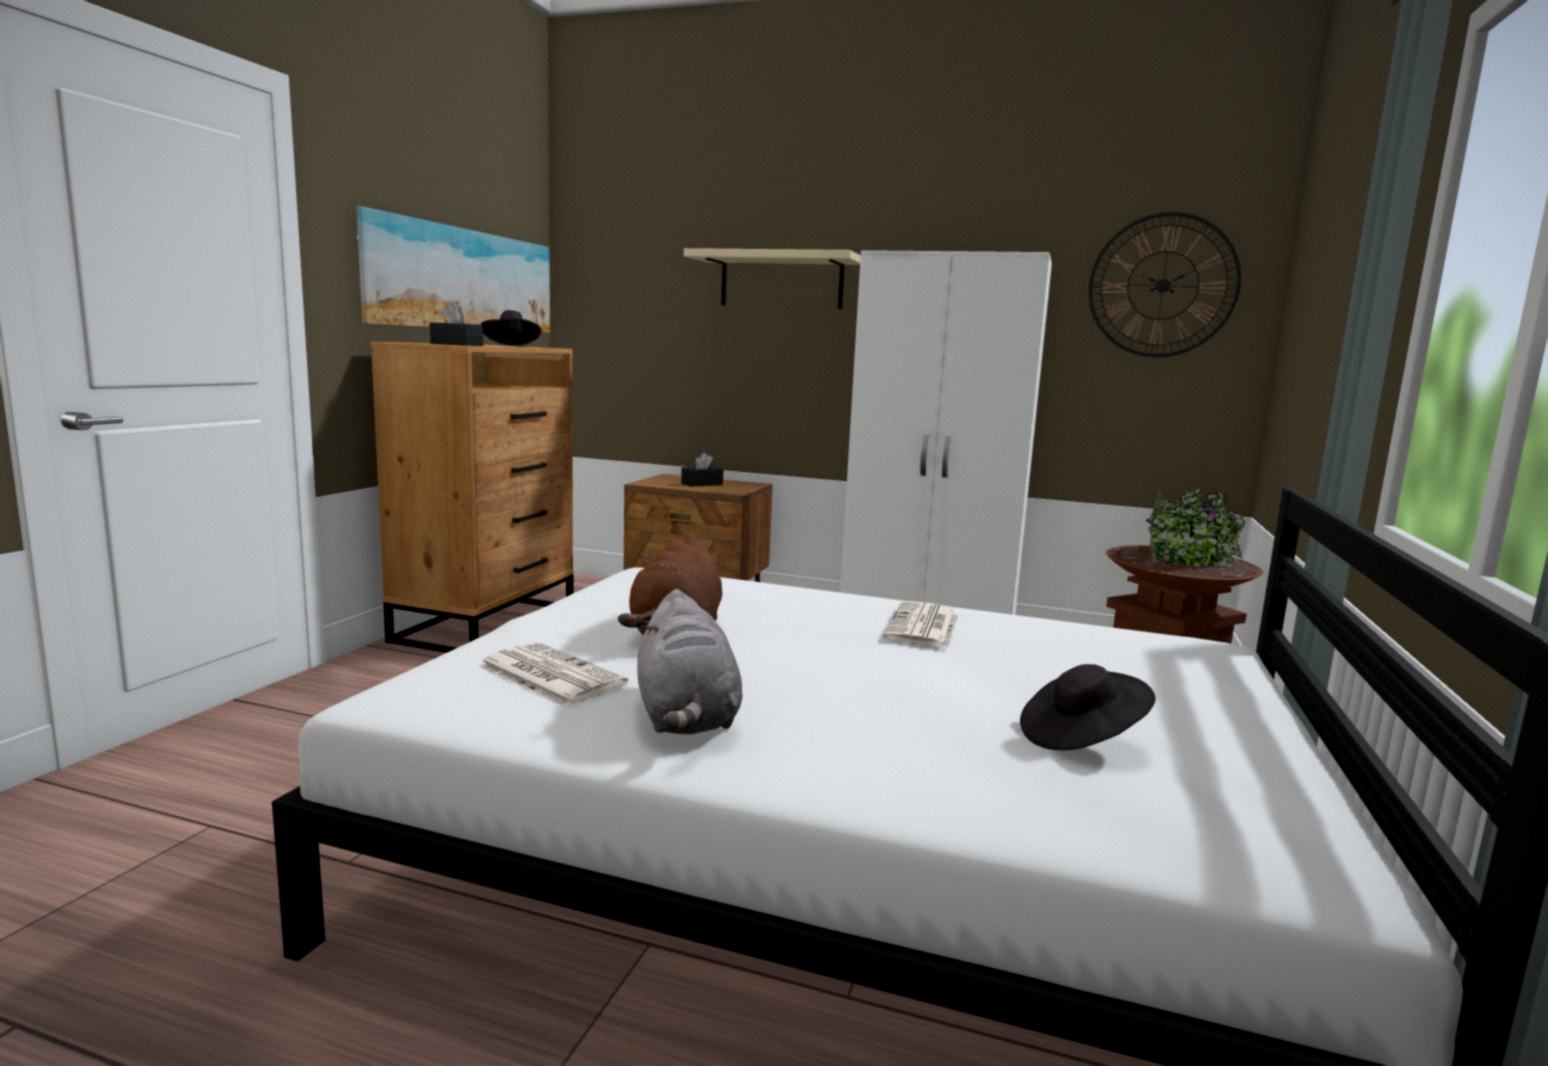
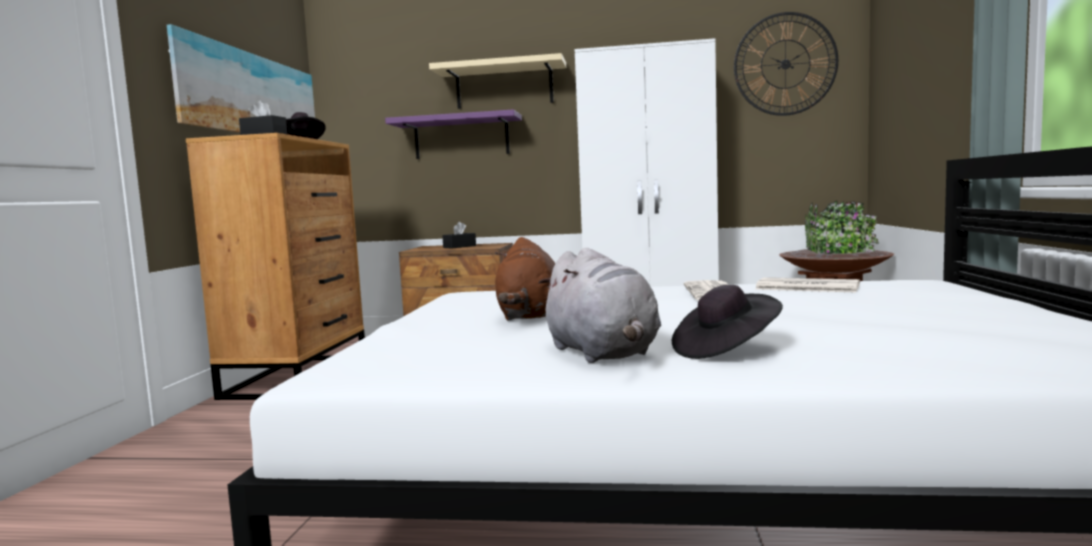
camera: 10 degrees left, 5 degrees down
(548, 675) = (455, 347): newspaper -> newspaper (805, 287)
(723, 342) = (461, 137): none -> purple shelf
(1081, 738) = (917, 323): black hat -> black hat (725, 350)

